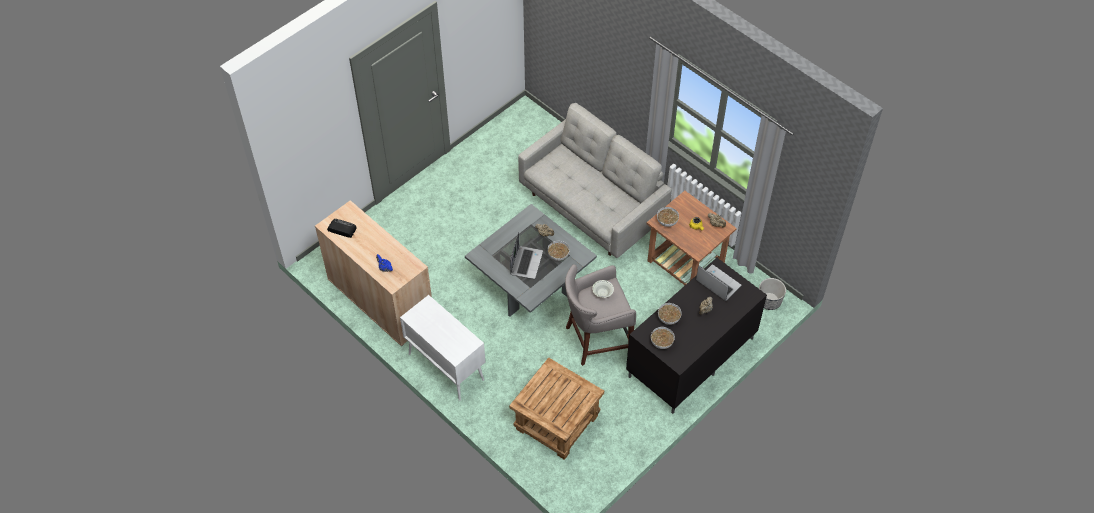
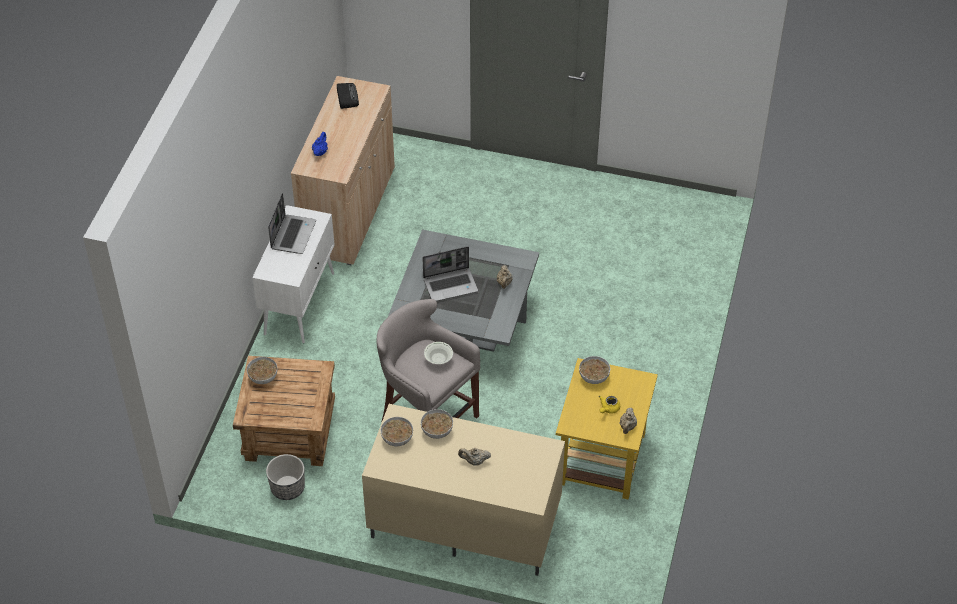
camera: 60 degrees right, 5 degrees down
(558, 255) = (482, 308): bowl -> bowl (263, 377)
(592, 207) = (616, 332): grey sofa -> none
(686, 264) = (602, 459): brown side table -> yellow side table
(691, 358) = (463, 523): black tv stand -> beige tv stand
(717, 283) = (523, 458): laptop -> laptop (293, 234)
(769, 301) = (608, 570): planter -> planter (287, 488)

